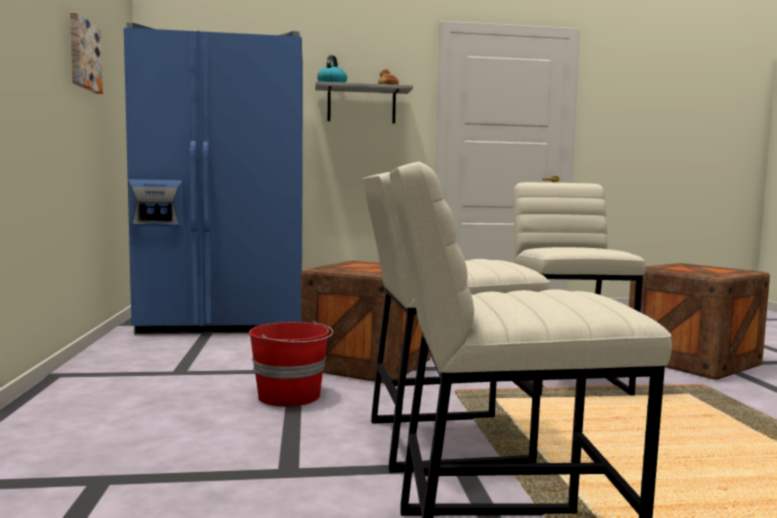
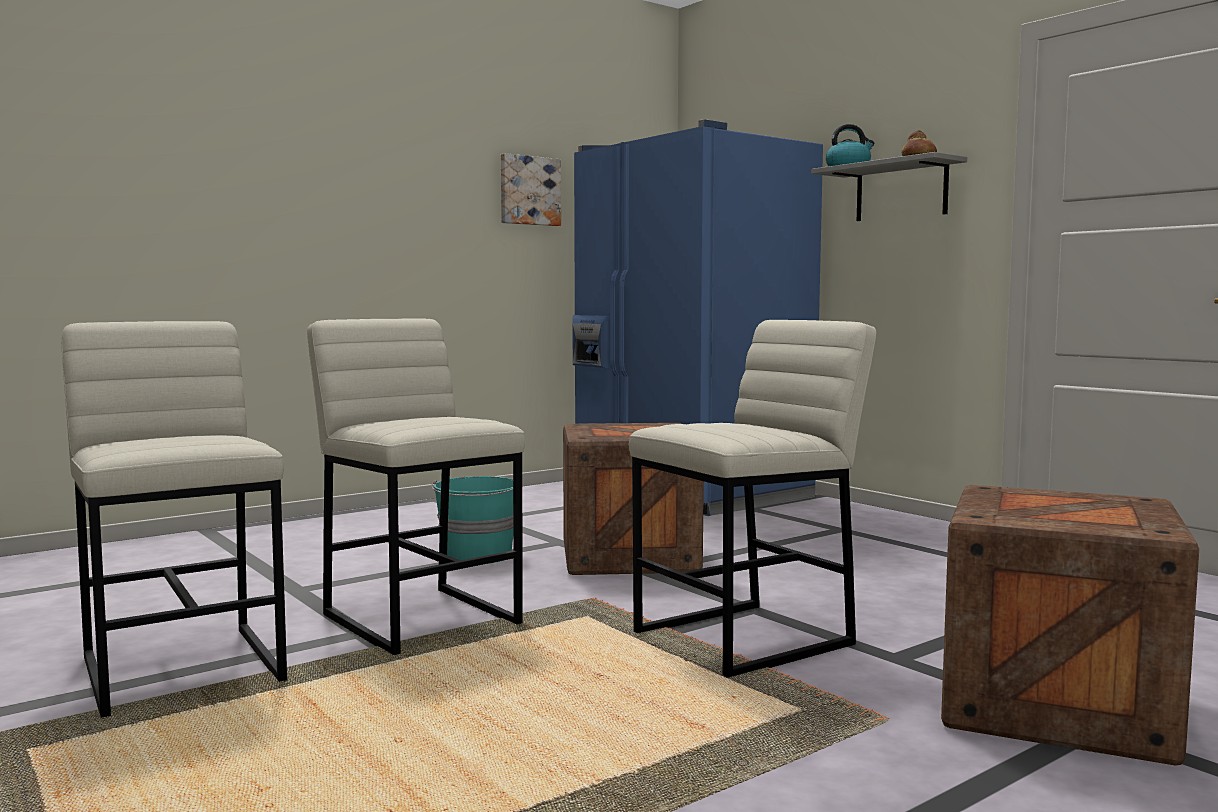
camera: 60 degrees right, 0 degrees up
(290, 396) = (478, 556): red bucket -> turquoise bucket

